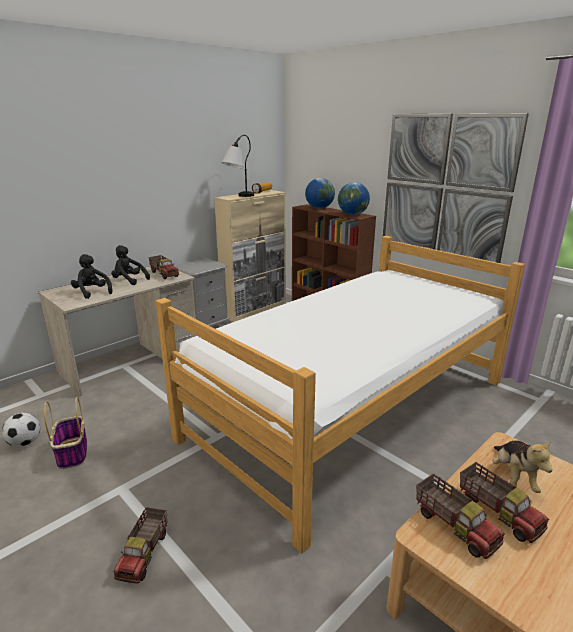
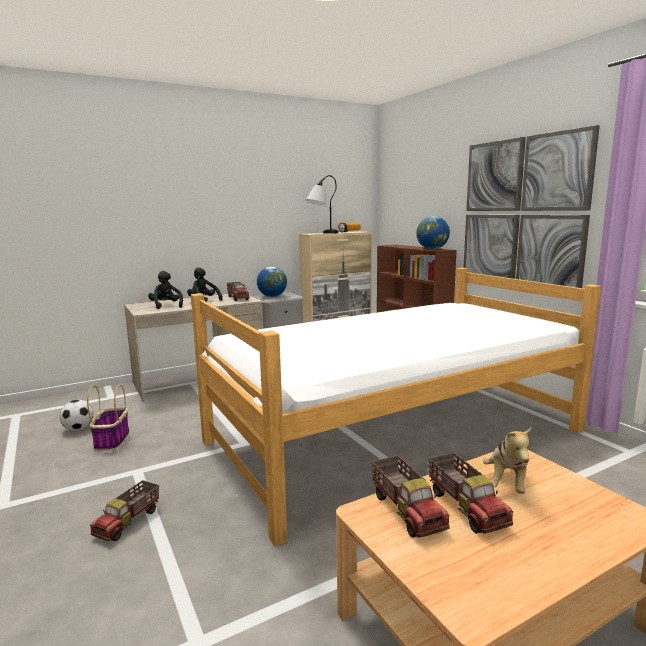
camera: 15 degrees right, 10 degrees down
(319, 208) = (403, 246): globe -> globe (272, 296)

